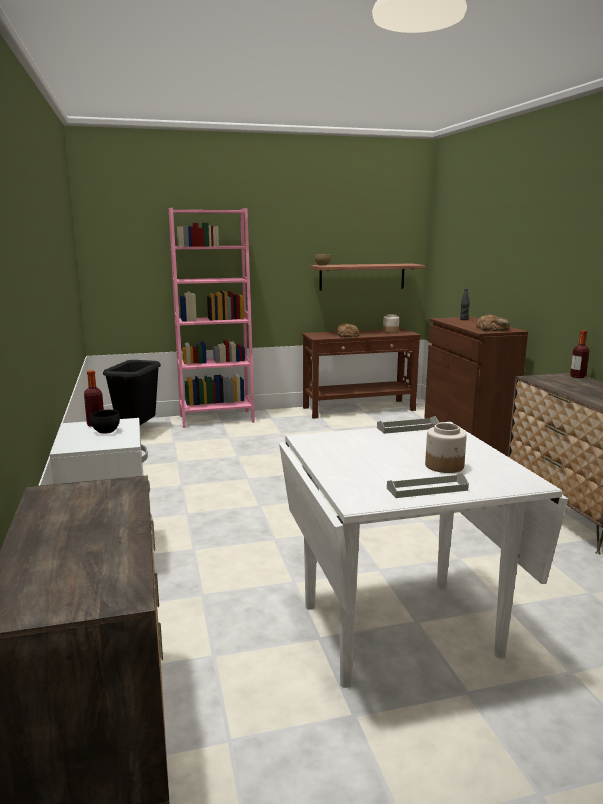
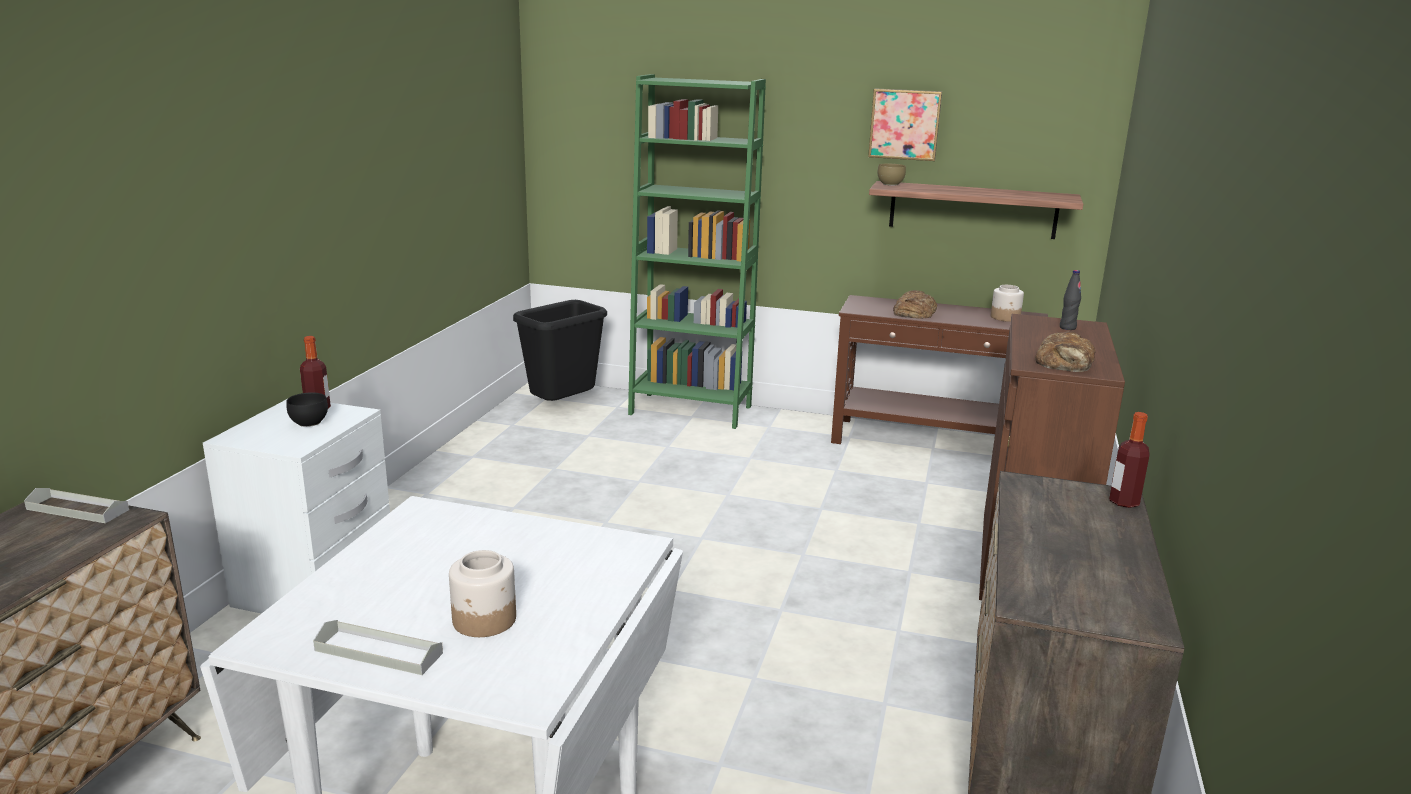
camera: 30 degrees right, 5 degrees up
(216, 419) = (690, 410): pink bookcase -> green bookcase
(323, 231) = (905, 124): none -> picture
(407, 428) = (583, 532): grey tray -> grey tray (77, 509)

